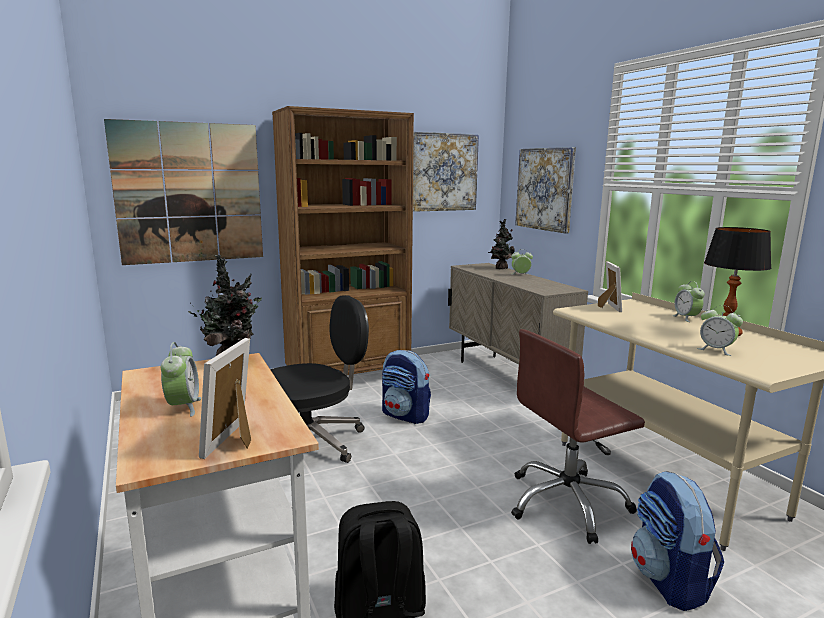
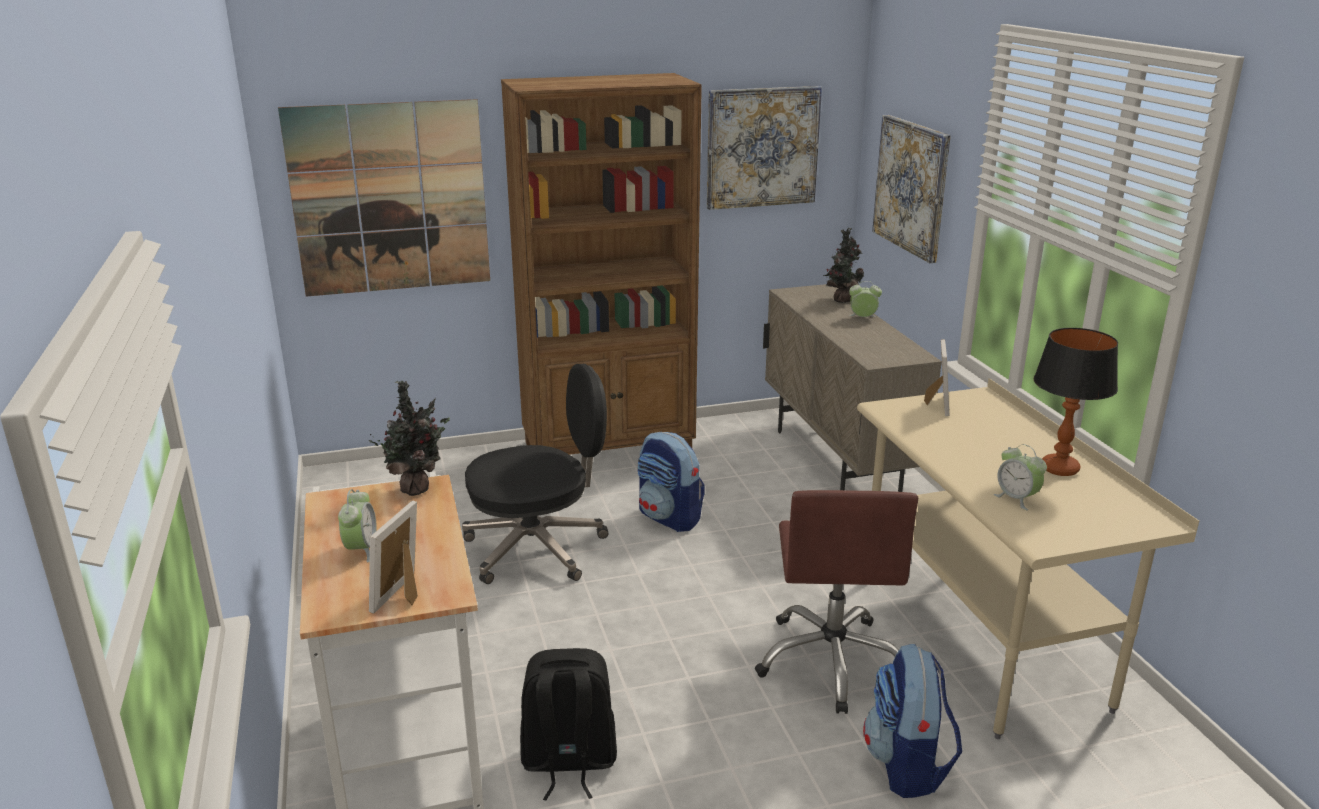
camera: 10 degrees right, 10 degrees up
(567, 503) = (832, 661): brown office chair -> brown office chair turned 75 degrees counterclockwise
(686, 318) = (1031, 434): alarm clock -> none

